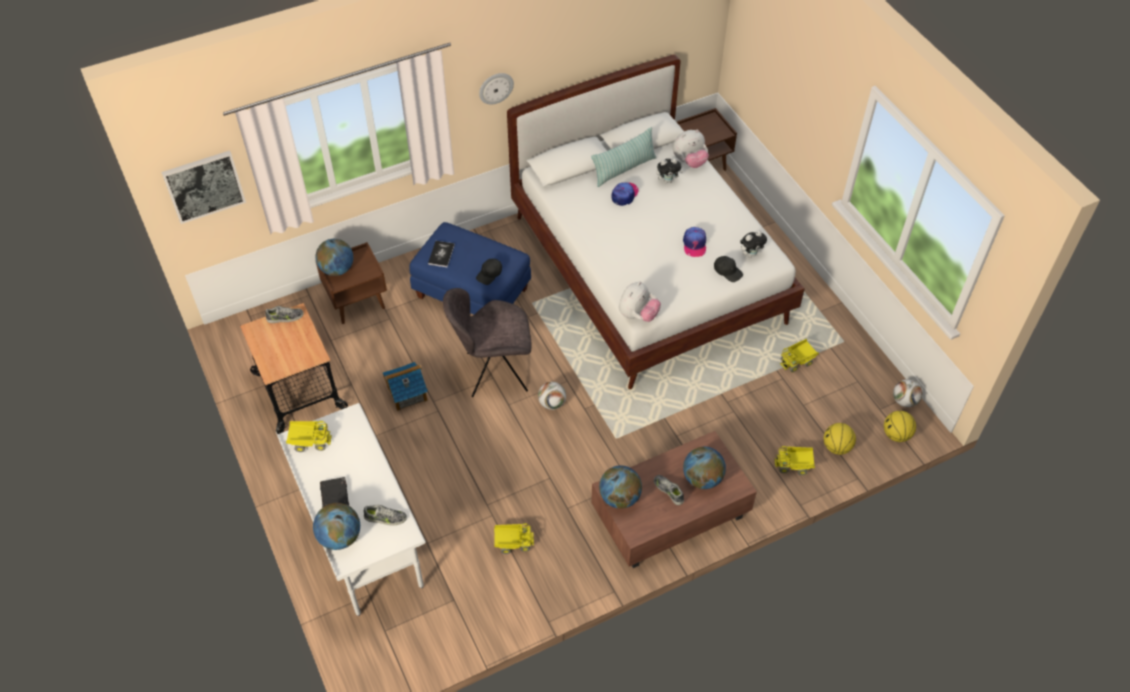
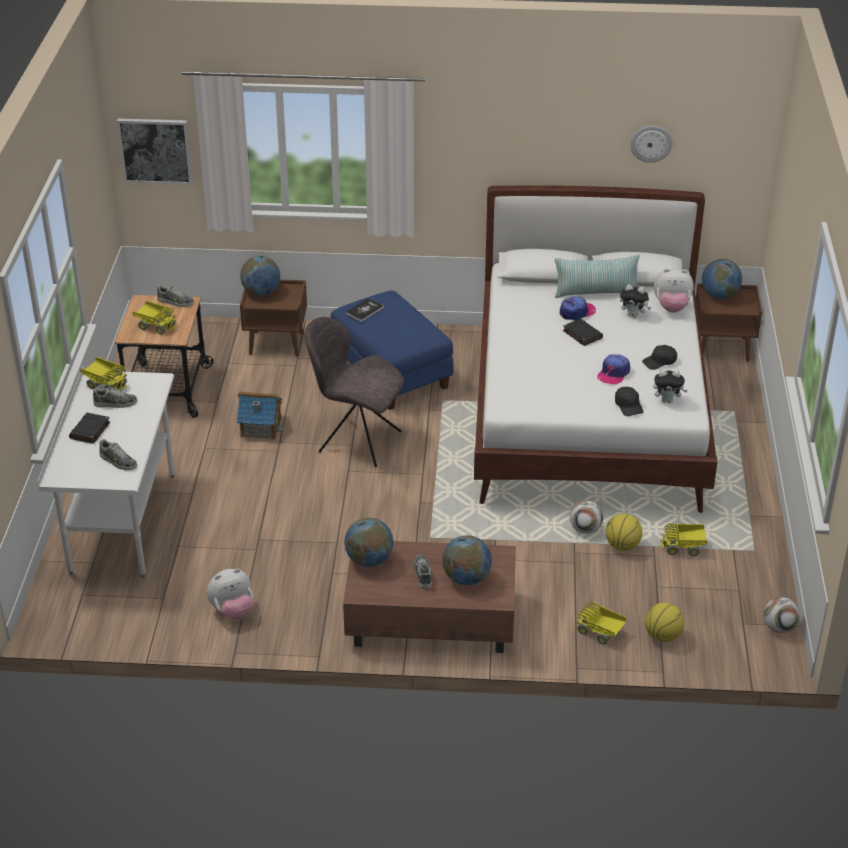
camera: 30 degrees right, 15 degrees down
(334, 458) = (115, 403): none -> shoe
(340, 537) = (67, 459): globe -> globe (719, 296)
(489, 274) = (397, 340): black cap -> black cap (659, 362)
(495, 88) = (478, 155): wall clock -> wall clock (651, 143)
(513, 543) = (256, 578): toy truck -> toy truck (155, 326)
(552, 403) = (391, 486): football -> football (585, 529)
(638, 315) = (501, 408): plush toy -> plush toy (233, 611)
(644, 216) = (582, 334): none -> black book
(896, 435) = (742, 653): basketball -> basketball (622, 546)

